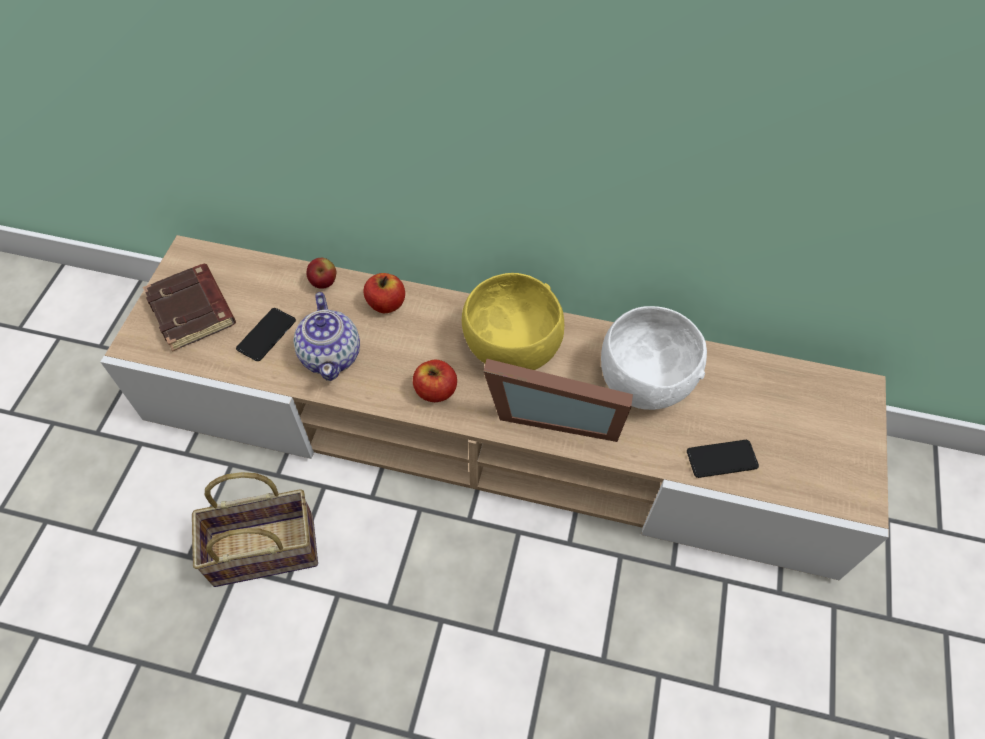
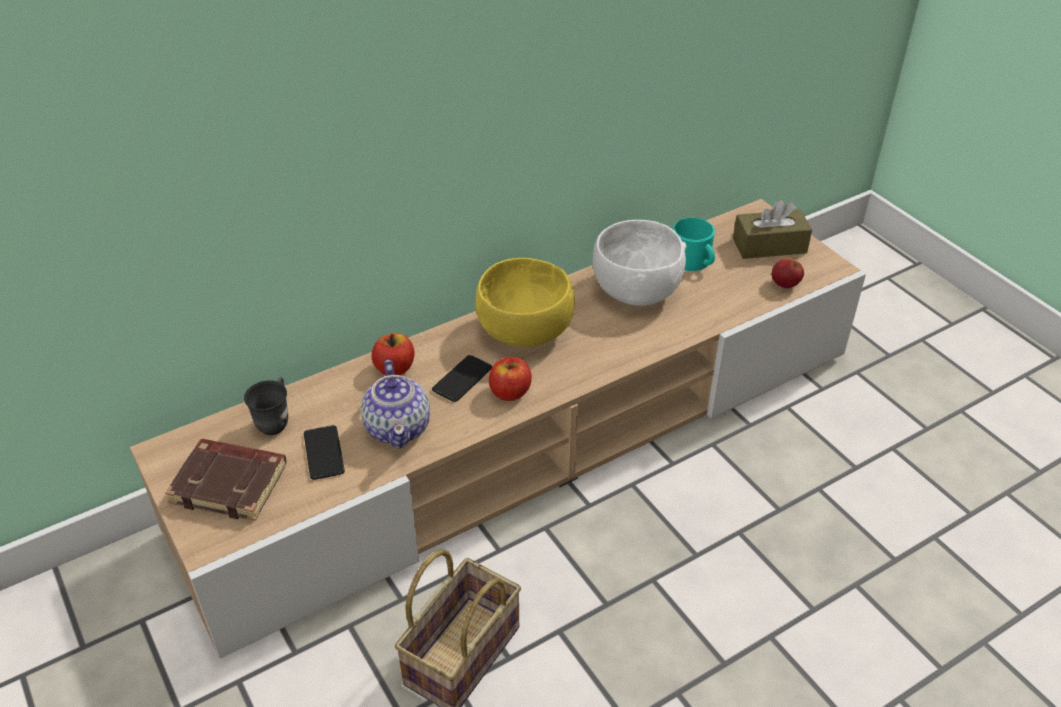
camera: 45 degrees left, 15 degrees down
(270, 284) = (275, 420): none -> grey mug
(324, 283) = (322, 389): apple -> apple (785, 284)
(331, 355) = (398, 427): teapot -> teapot turned 45 degrees clockwise
(554, 412) = (606, 347): picture frame -> none
(722, 459) = (736, 299): phone -> phone (462, 379)
(731, 391) = (693, 261): none -> turquoise mug
(826, 431) = (769, 245): none -> brown tissue box

